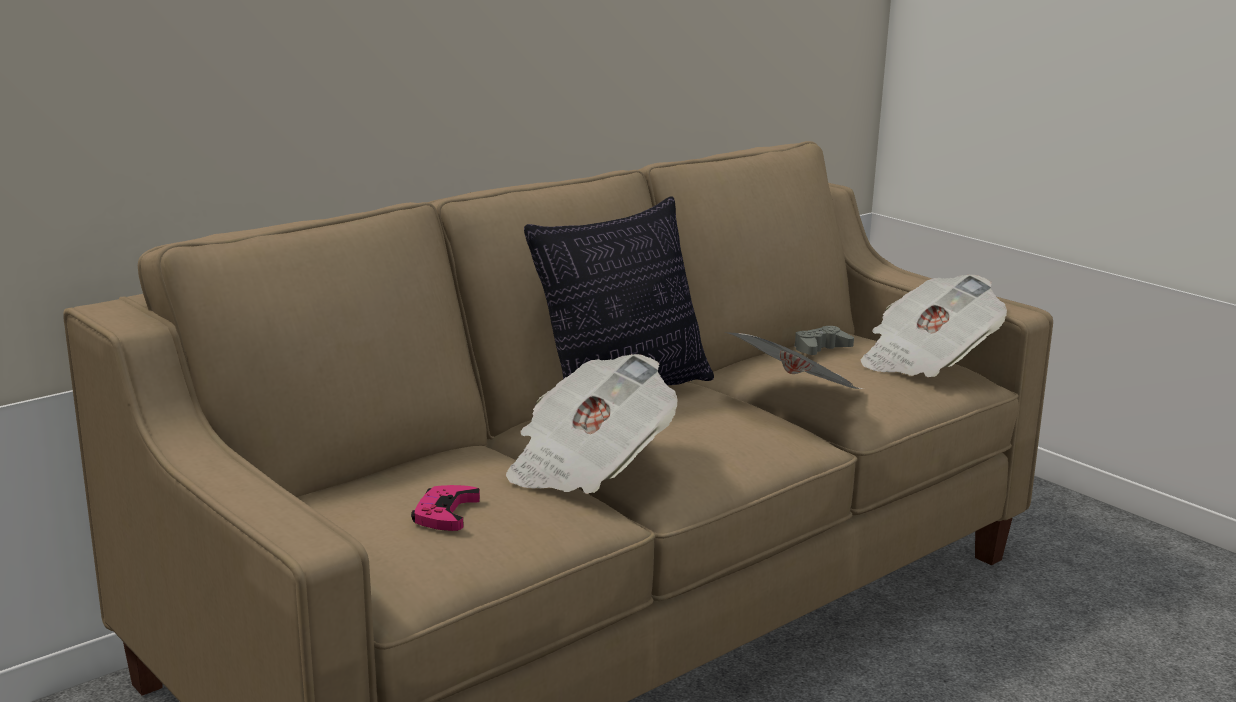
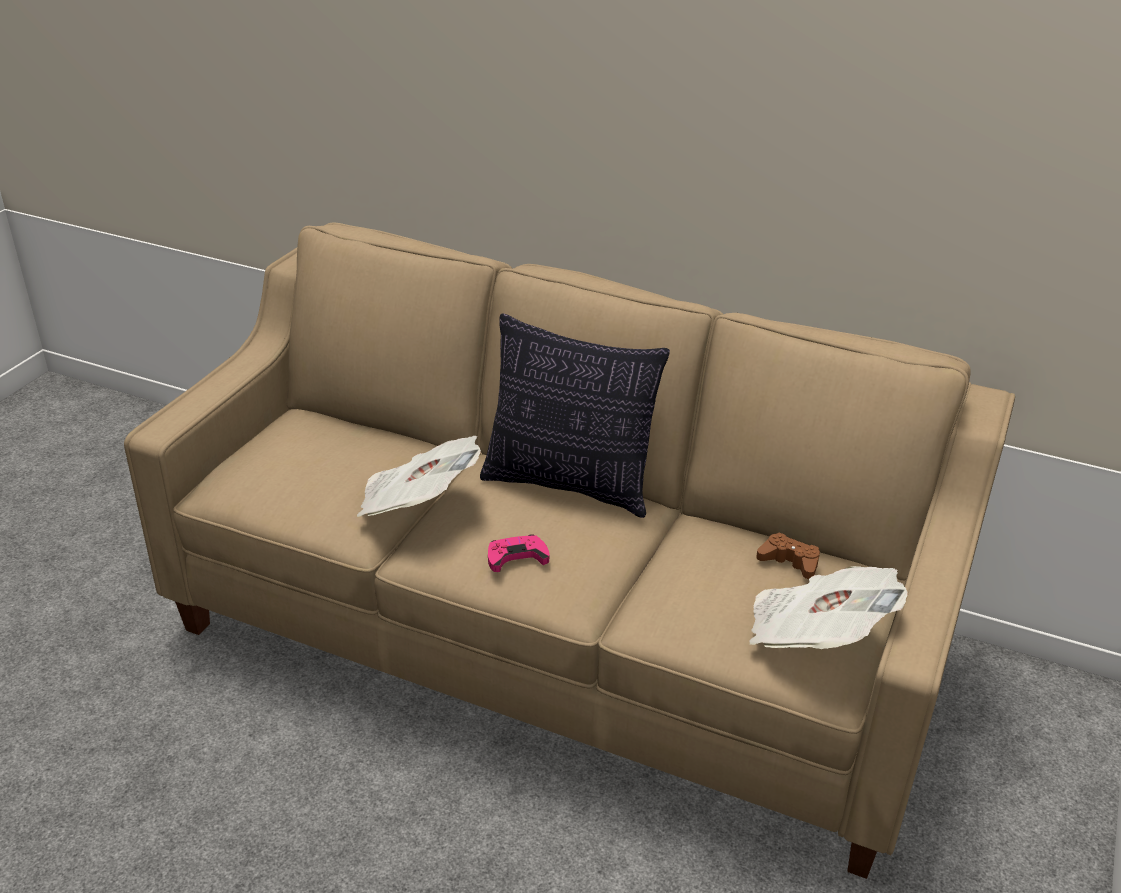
camera: 65 degrees right, 15 degrees up
(445, 514) = (304, 470): pink game controller -> pink game controller (516, 557)
(796, 399) = (636, 572): newspaper -> none
(821, 348) = (789, 562): grey game controller -> brown game controller

